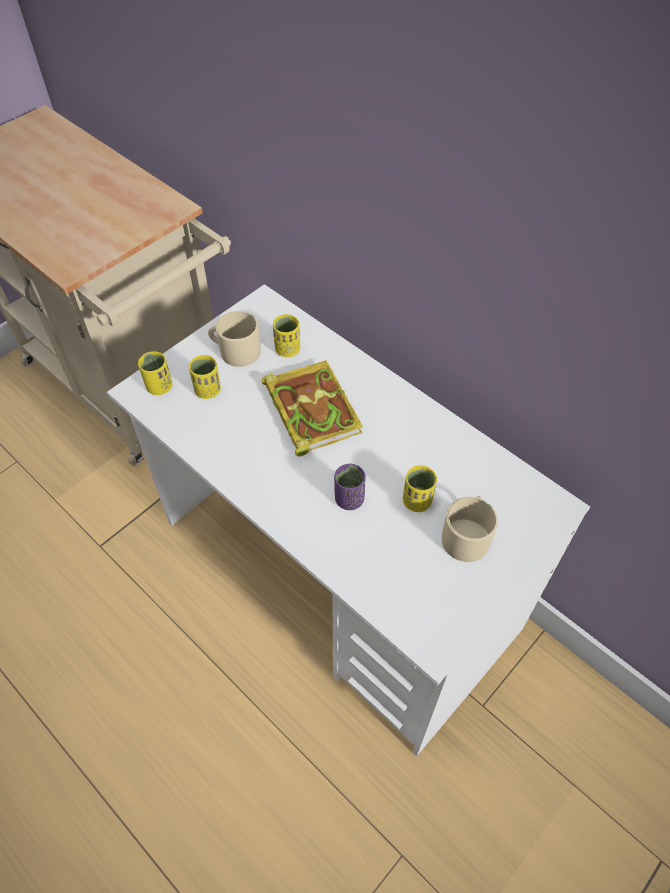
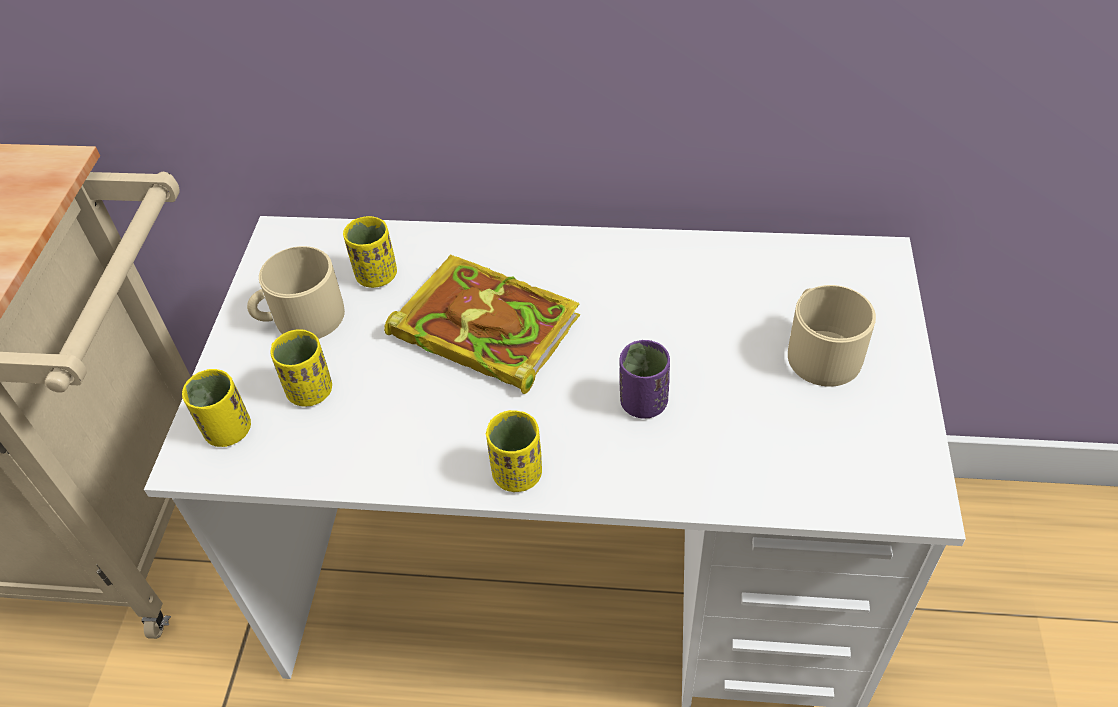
camera: 35 degrees left, 5 degrees down
(417, 501) = (725, 351): yellow cup -> yellow cup (517, 474)

